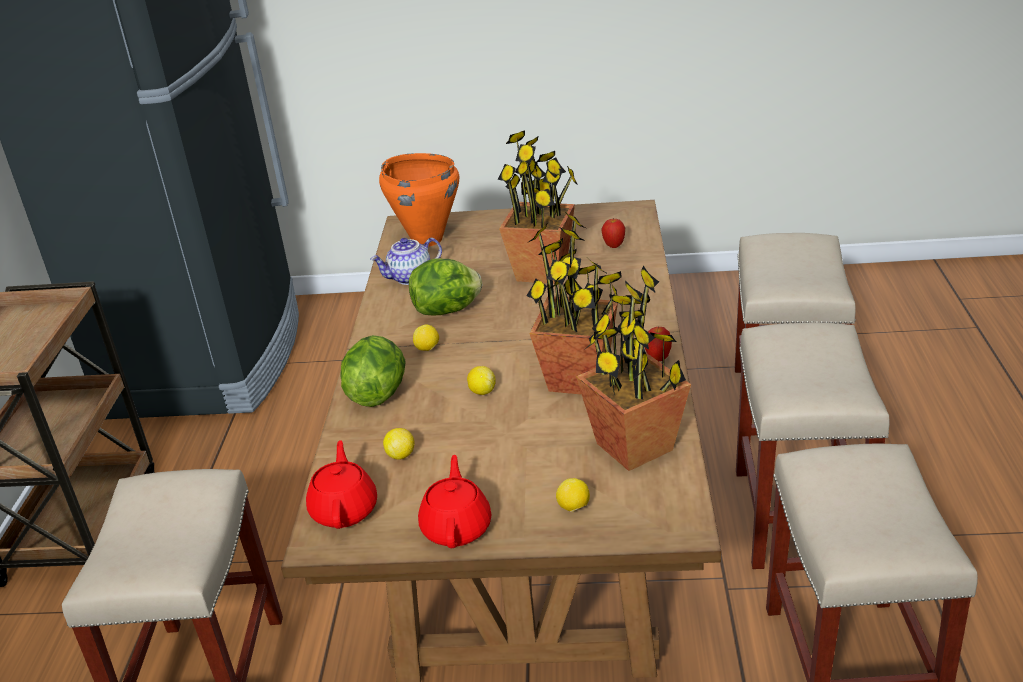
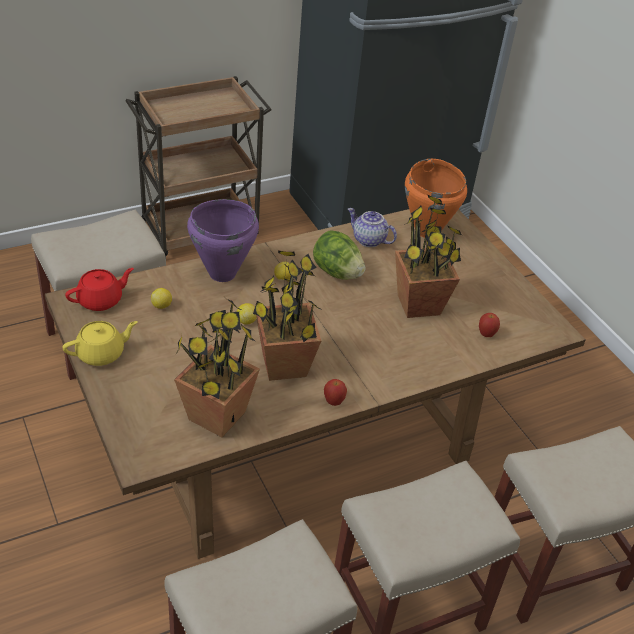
camera: 55 degrees right, 10 degrees up
(377, 393) = (221, 273): lettuce -> purple cooking pot
(457, 527) = (101, 353): red teapot -> yellow teapot
(573, 507) = (139, 402): lemon -> none

